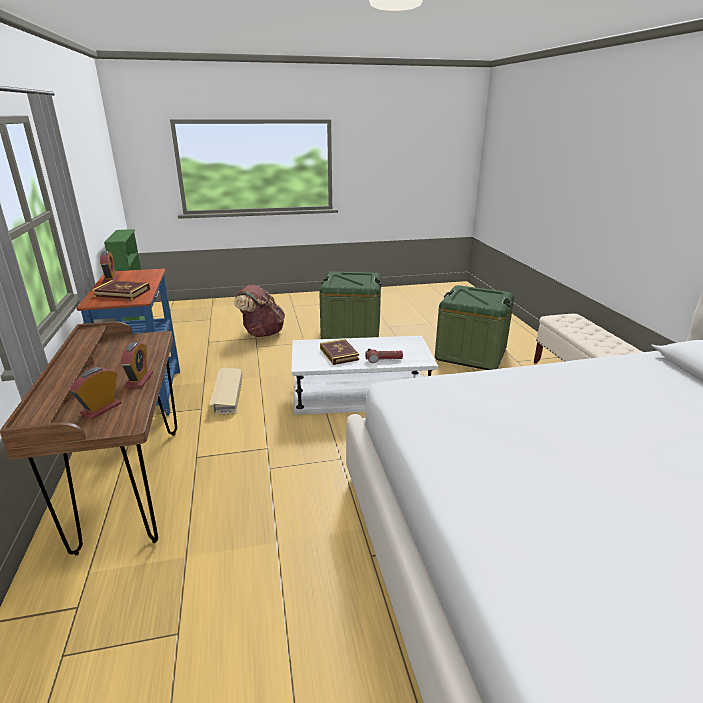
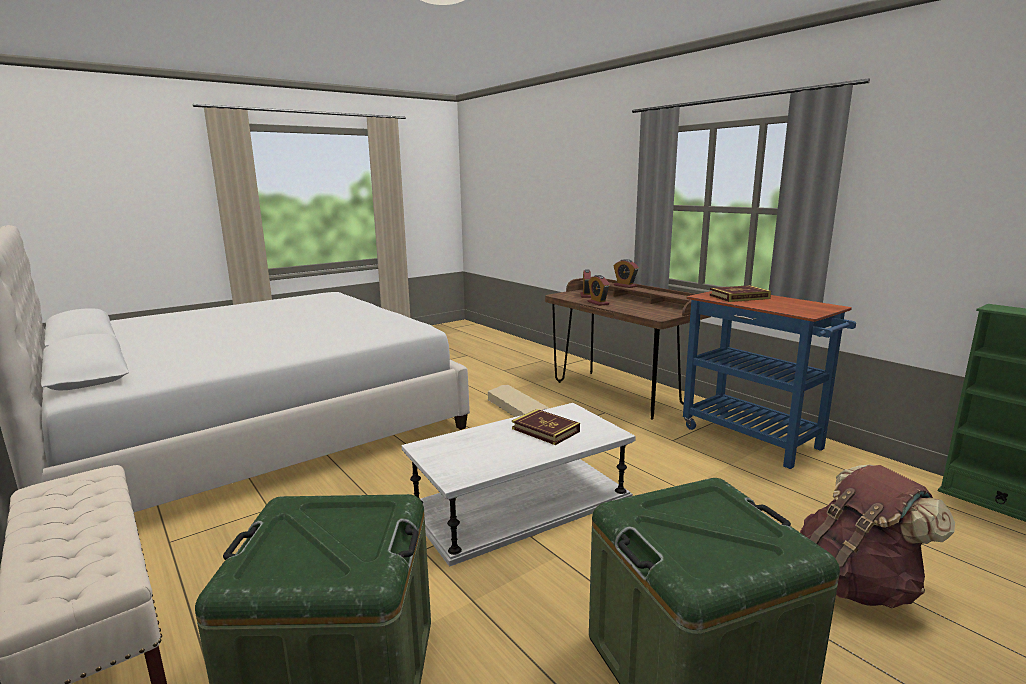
camera: 155 degrees right, 10 degrees down
(111, 279) = (803, 302): alarm clock -> alarm clock (625, 286)
(227, 395) = (675, 458): beige storage box -> beige storage box (517, 409)
(383, 360) = (479, 435): flashlight -> none

